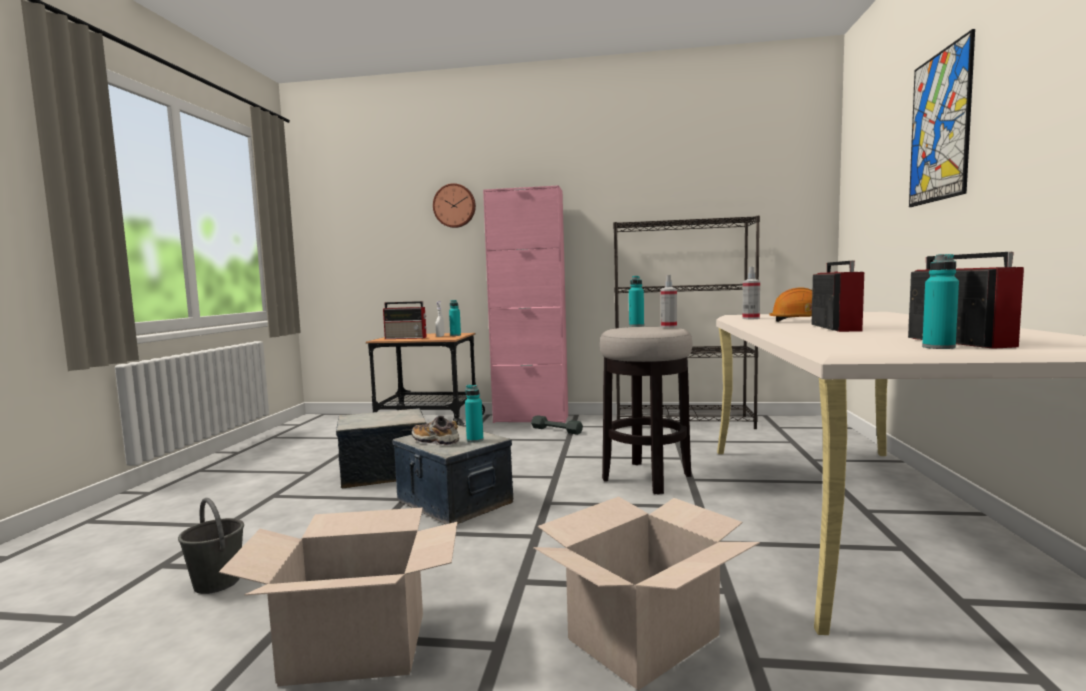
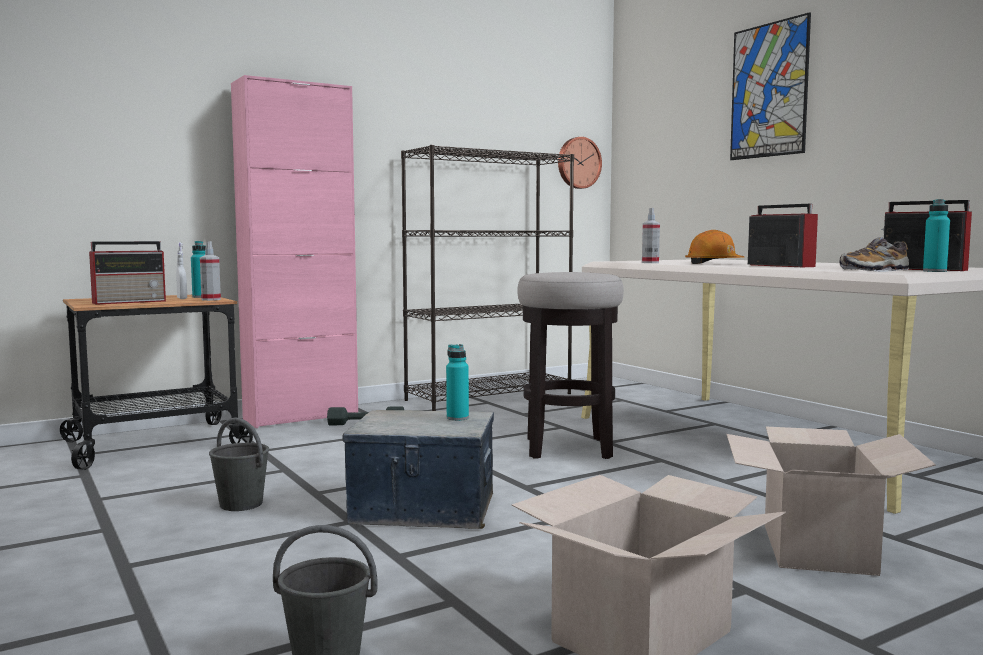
camera: 40 degrees left, 0 degrees up
(384, 472) = (240, 504): storage box -> grey bucket
(435, 441) = (414, 426): shoe -> shoe (874, 271)
(454, 206) = (168, 92): wall clock -> wall clock (578, 163)
(636, 326) = (552, 271): turquoise bottle -> none
(668, 327) = (592, 271): spray bottle -> spray bottle (211, 299)

